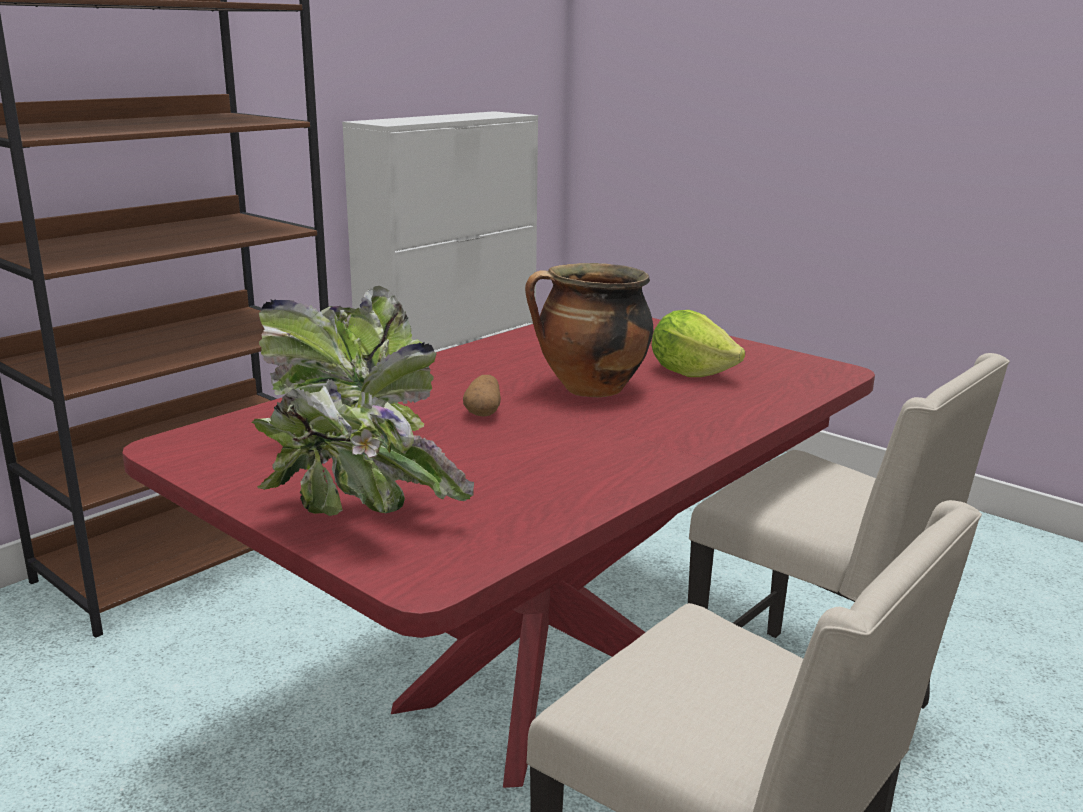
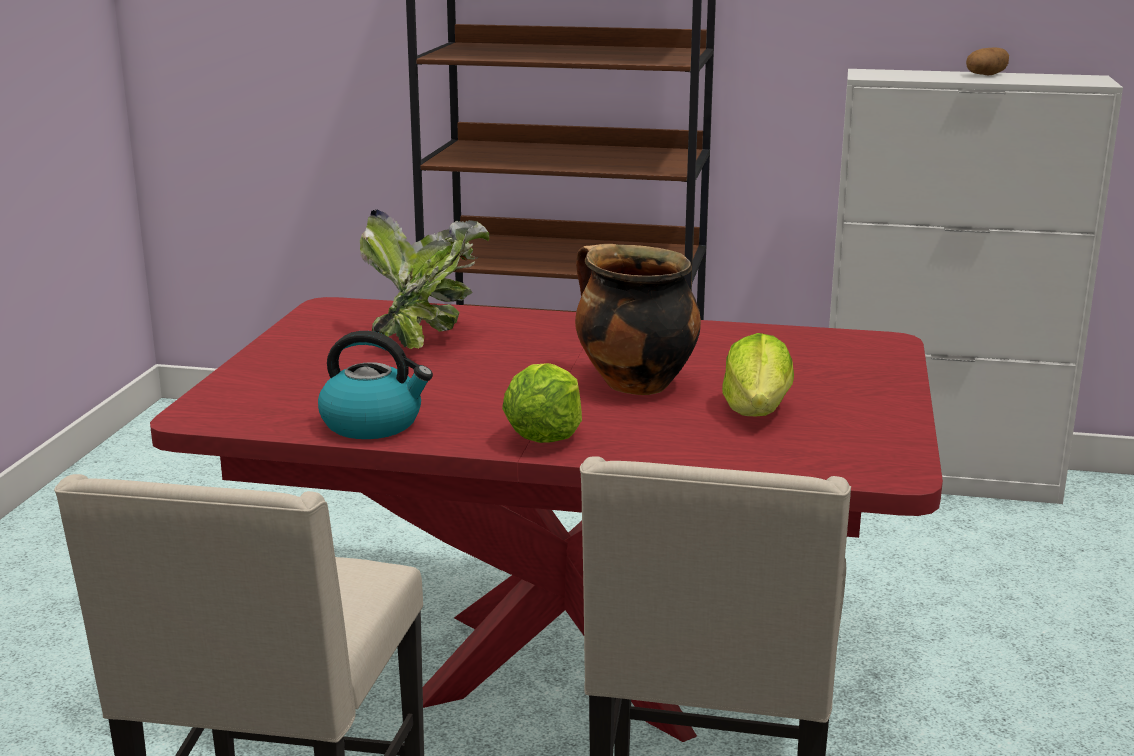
camera: 60 degrees right, 0 degrees up
(360, 519) = (268, 379): potted plant -> none
(484, 412) = (517, 363): potato -> potato (986, 75)
(563, 496) = (373, 424): none -> kettle
(670, 441) = (545, 436): none -> lettuce

